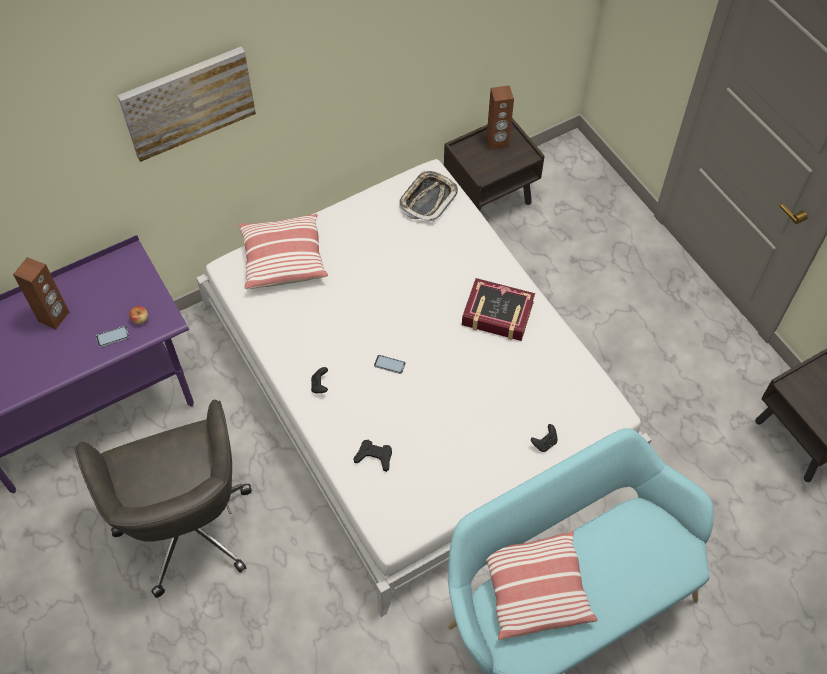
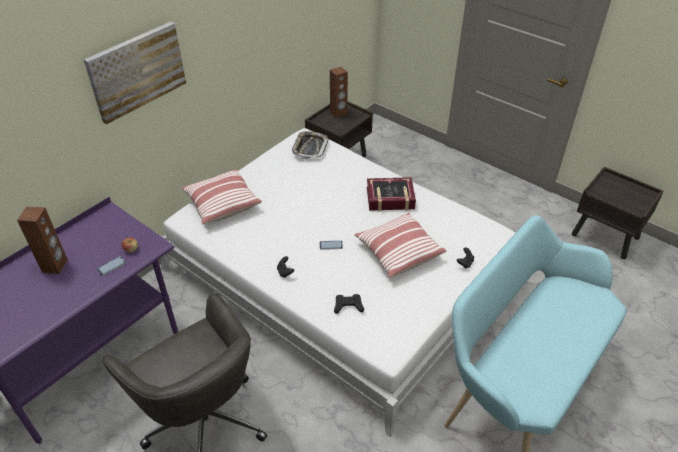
camera: 20 degrees left, 15 degrees down
(534, 589) = (516, 354): pillow -> pillow (398, 252)

